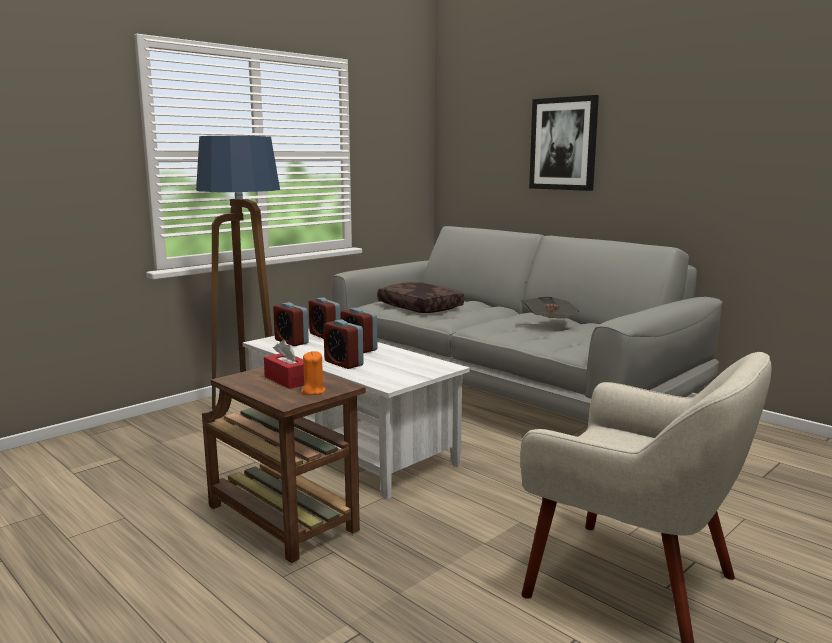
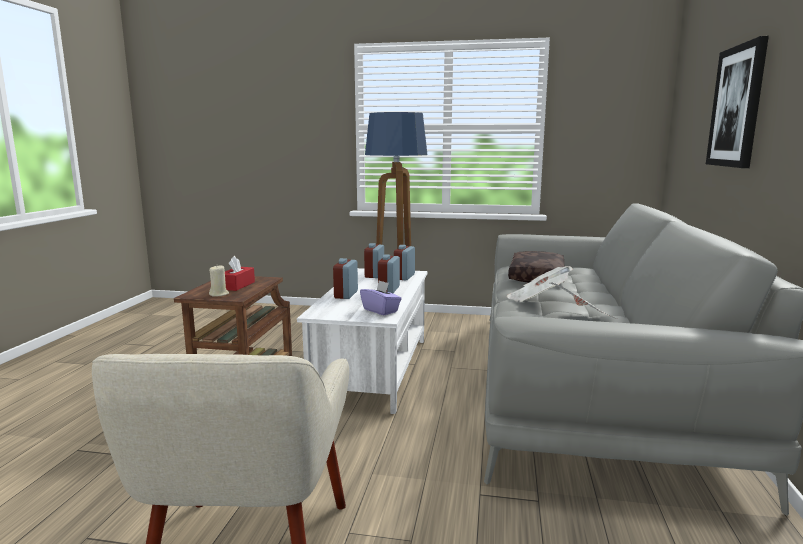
camera: 55 degrees right, 0 degrees up
(313, 391) = (219, 294): orange candle -> beige candle
(422, 363) = (381, 310): none -> purple tissue box
(484, 322) = (537, 300): none -> newspaper

